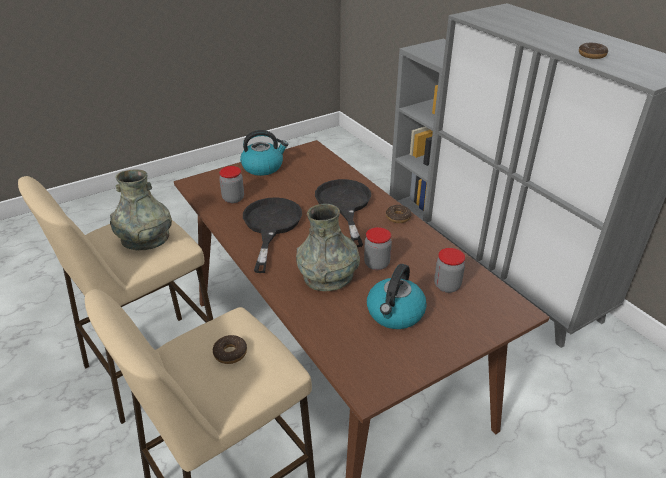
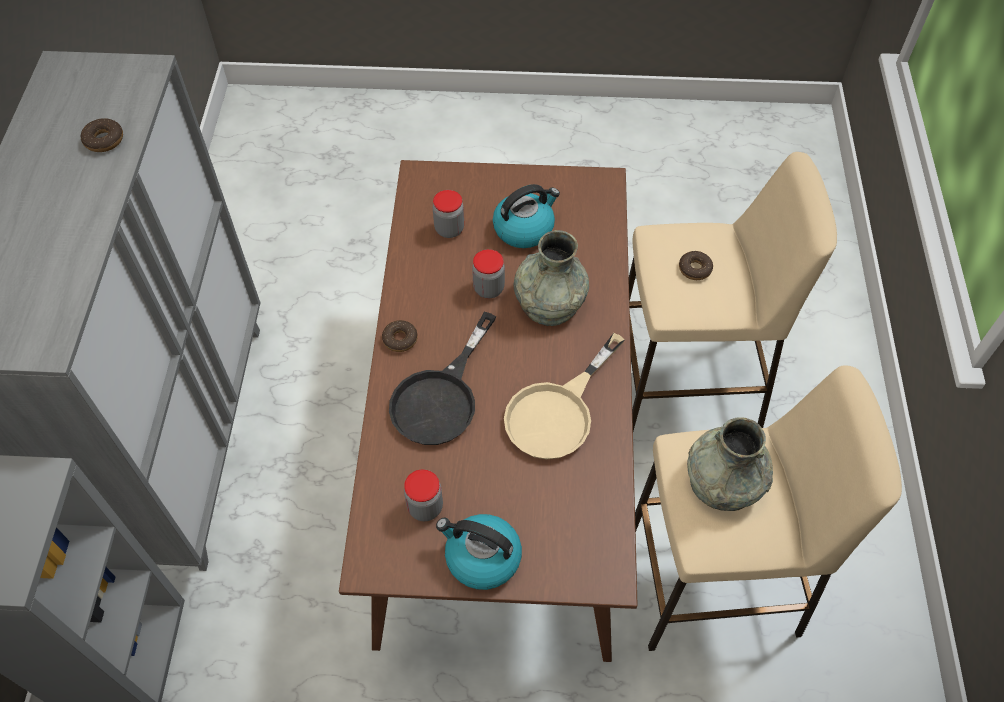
camera: 145 degrees left, 20 degrees up
(233, 198) = (572, 499): jar -> jar (425, 507)
(271, 226) = (557, 412): black frying pan -> beige frying pan

